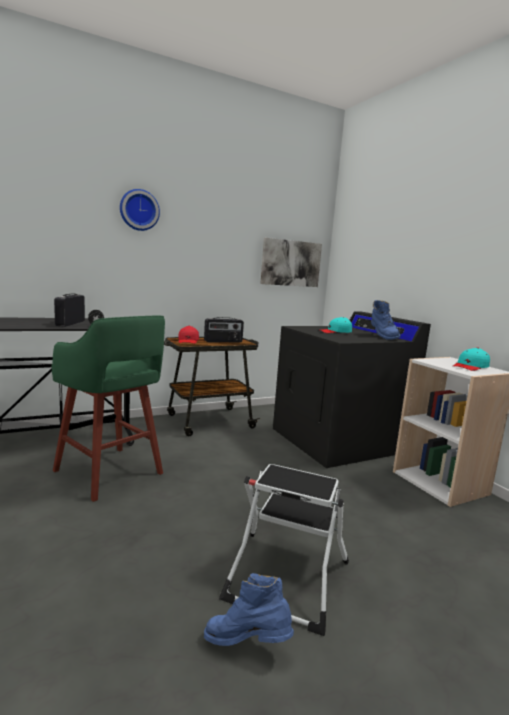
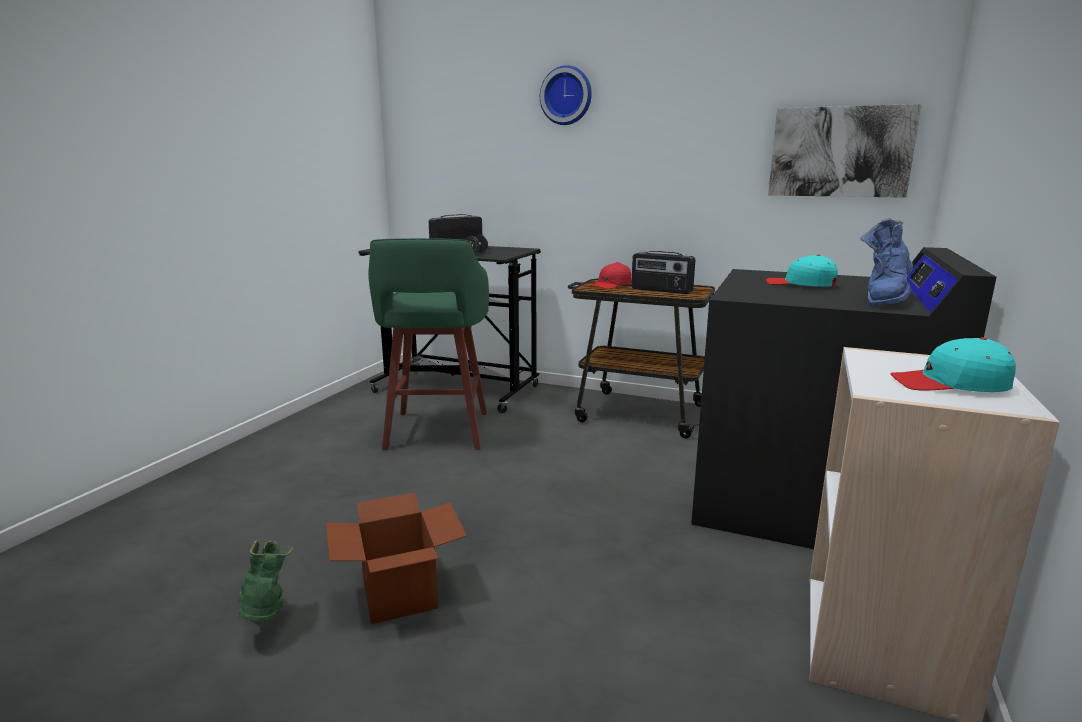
camera: 50 degrees right, 5 degrees up
(247, 644) = (265, 618): blue boot -> green boot
(286, 575) = (399, 595): step ladder -> cardboard box

